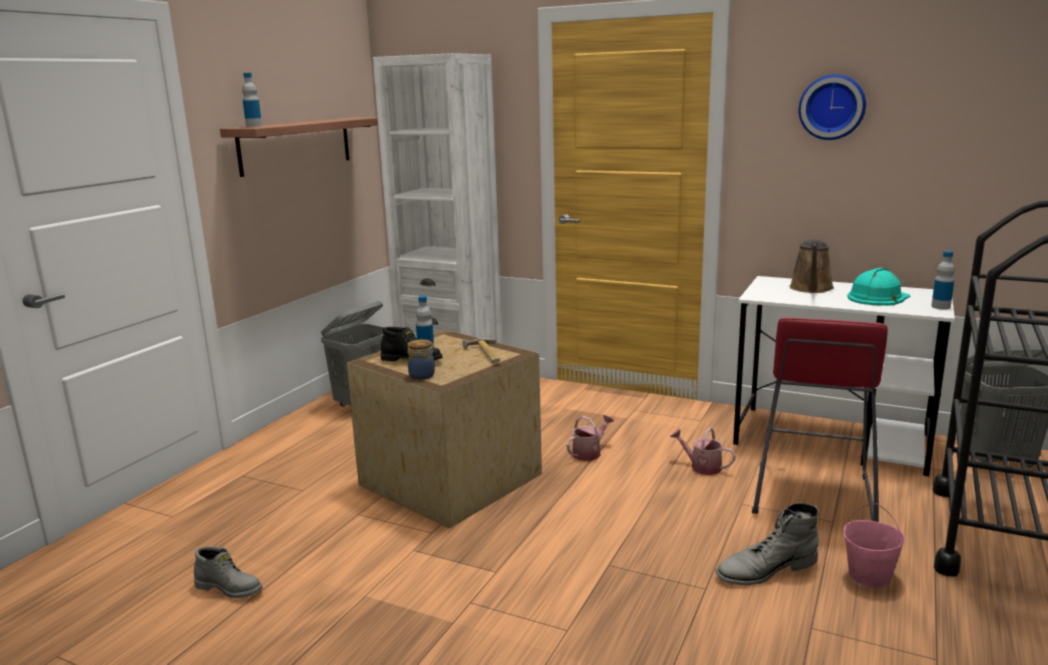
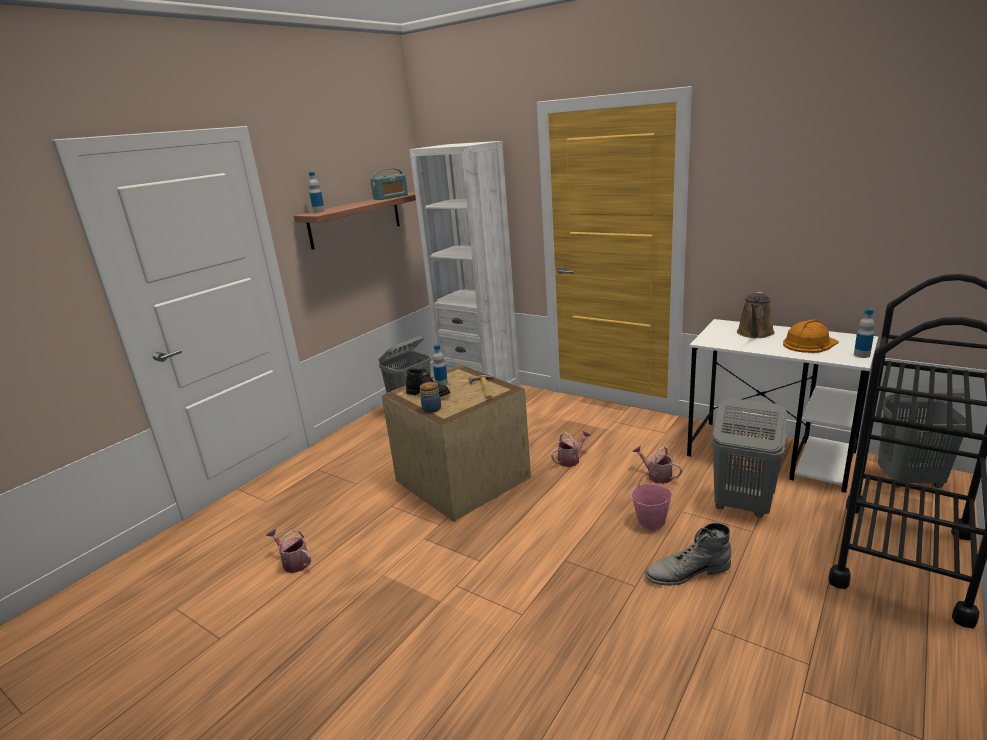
camera: 10 degrees right, 5 degrees up
(230, 588) = (293, 562): grey boot -> watering can
(343, 119) = (391, 197): none -> radio
(812, 495) = (741, 506): red stool -> grey laundry basket
(832, 107) = (777, 181): wall clock -> none
(869, 576) = (771, 584): pink bucket -> pink bucket (651, 521)
(878, 297) = (809, 343): turquoise hard hat -> orange hard hat

